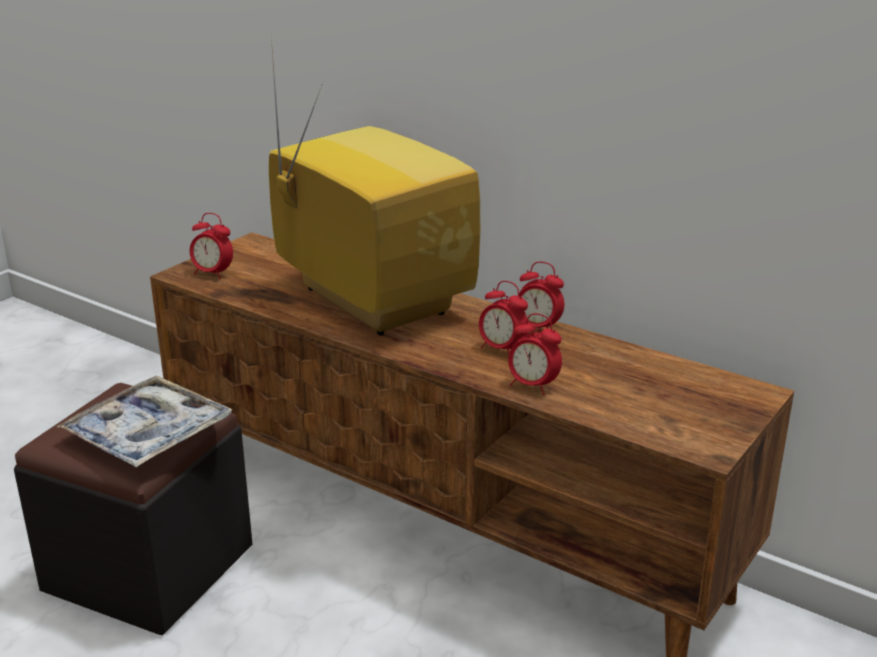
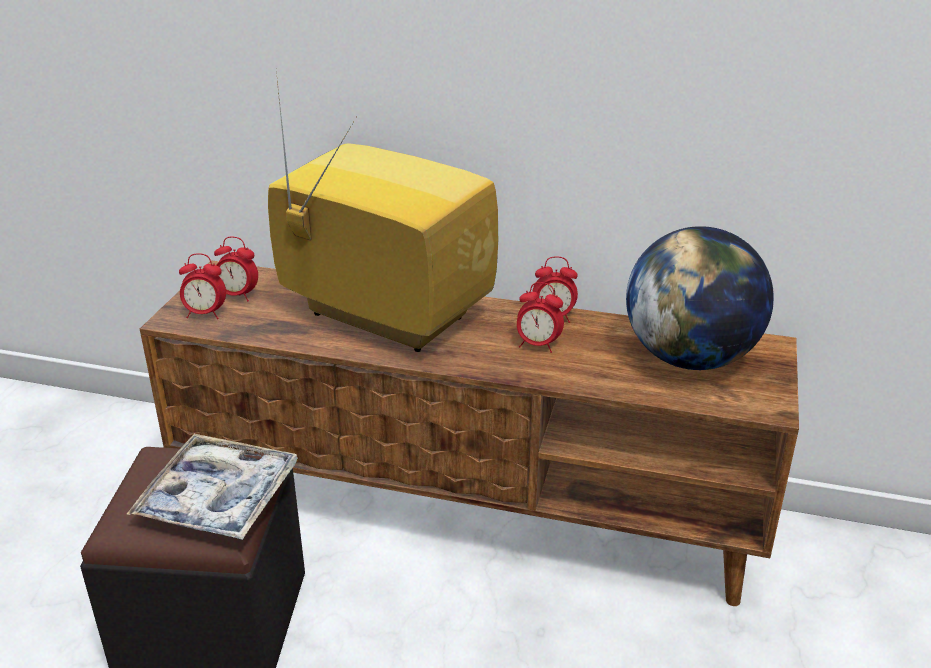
camera: 20 degrees left, 5 degrees up
(532, 386) = (589, 377): alarm clock -> alarm clock (238, 296)
(655, 388) = (690, 358): none -> globe

